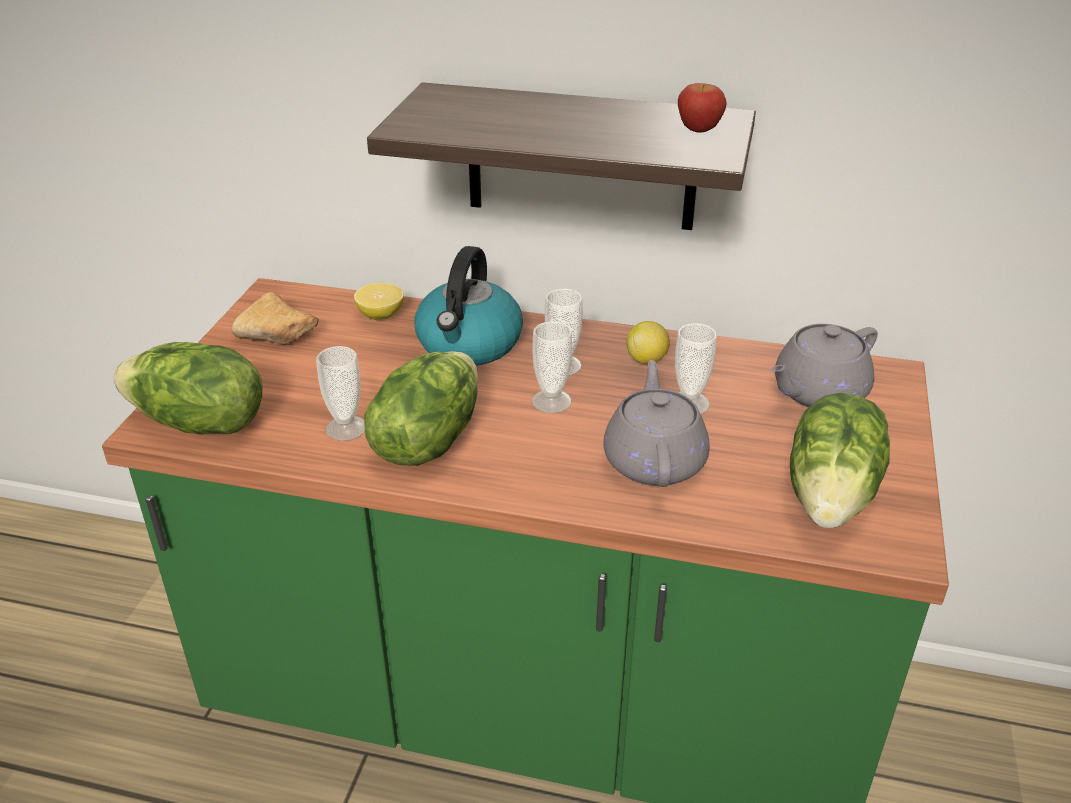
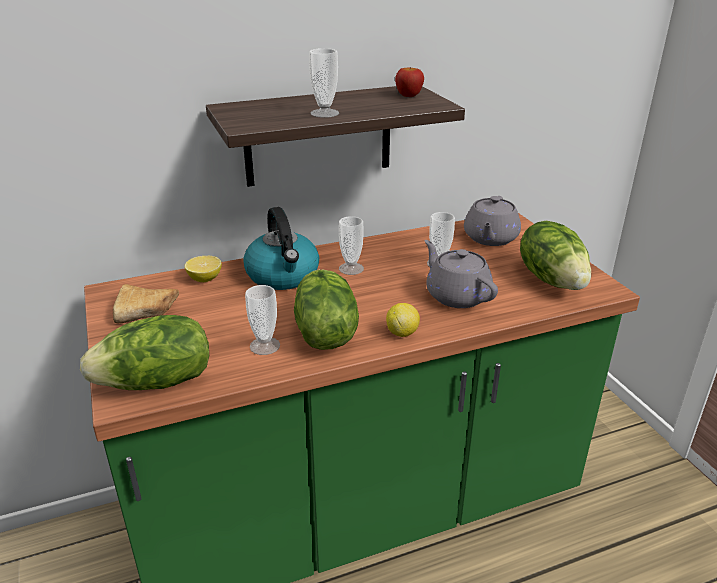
camera: 35 degrees left, 5 degrees down
(551, 401) = (368, 288): cup -> cup (324, 113)
(647, 359) = (391, 251): lemon -> lemon (402, 333)

